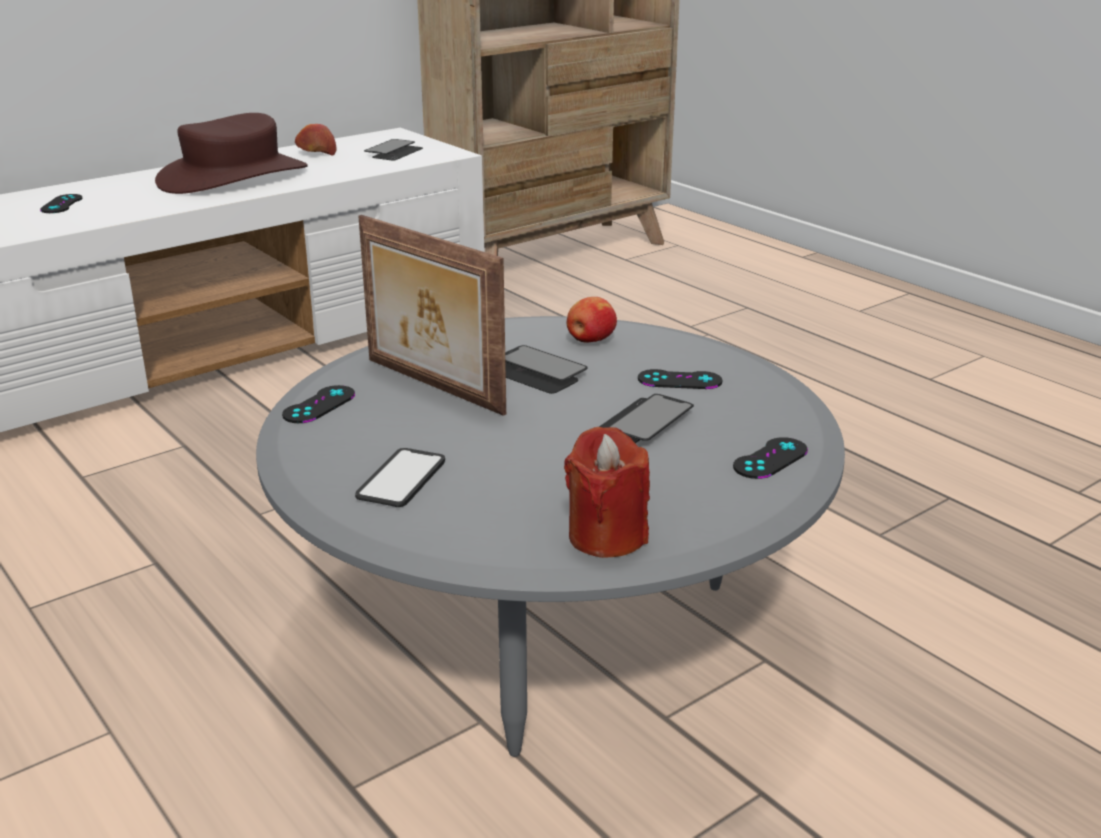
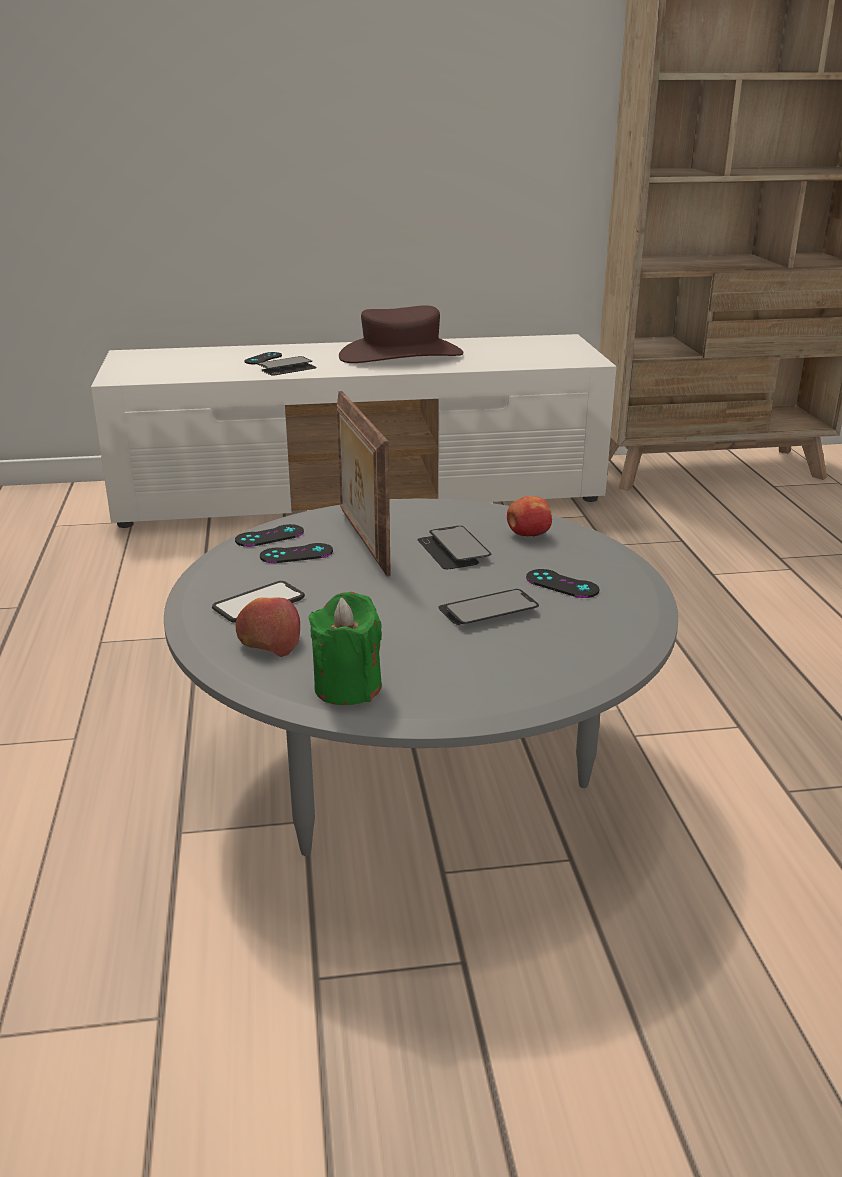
camera: 30 degrees right, 0 degrees up
(316, 153) = (484, 346): apple -> apple (269, 641)
(394, 152) = (546, 353): phone -> phone (287, 368)
(606, 536) = (347, 687): red candle -> green candle
(770, 459) = (556, 667): black game controller -> black game controller (296, 554)

